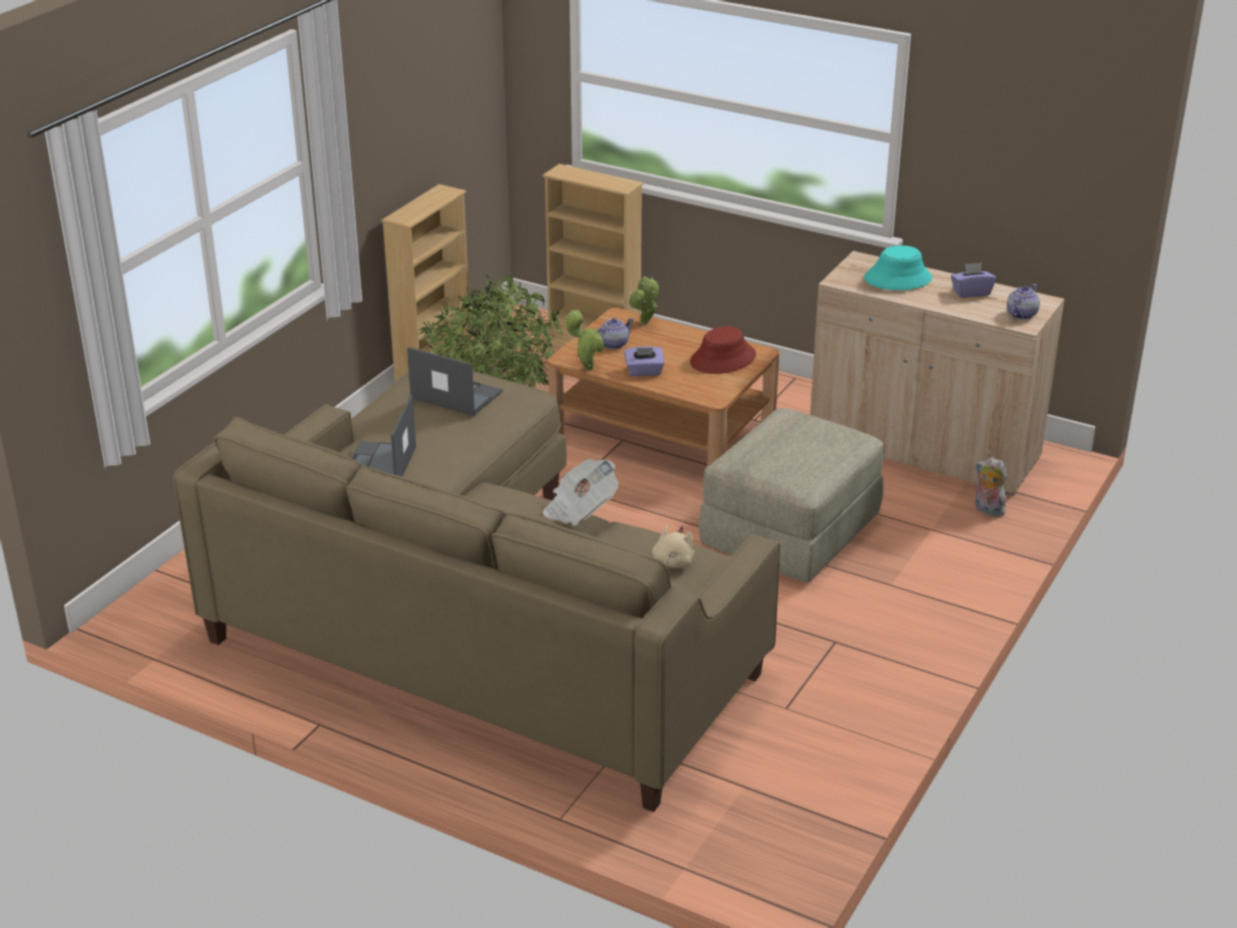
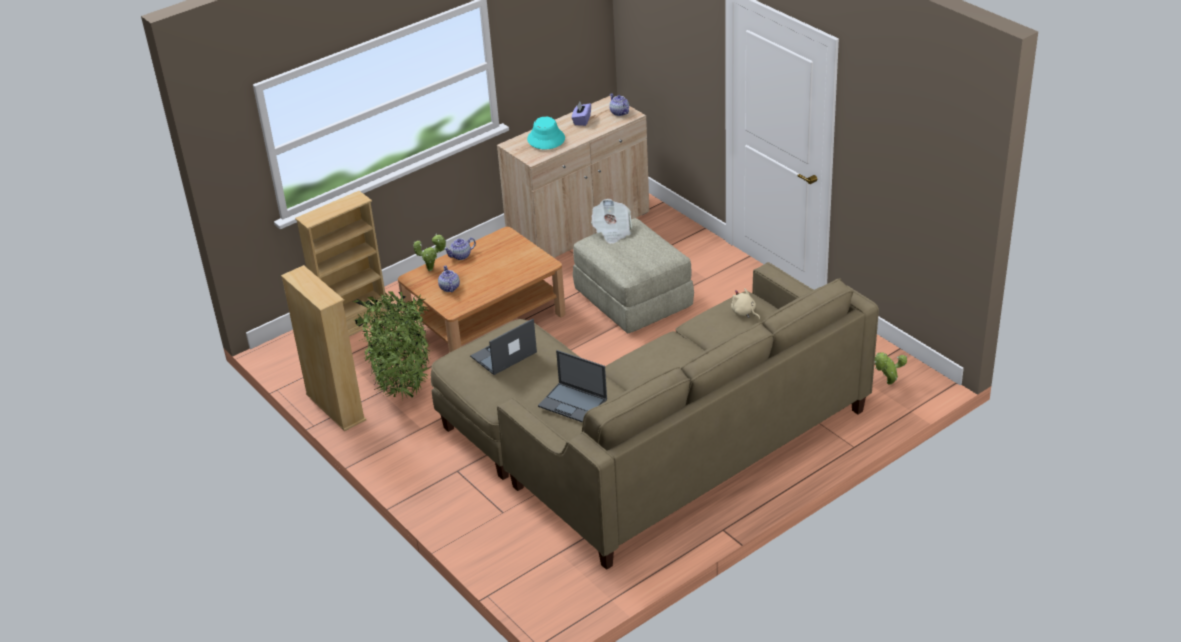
camera: 65 degrees left, 5 degrees up
(580, 509) = (667, 333): newspaper -> newspaper (612, 231)
(586, 367) = (472, 305): potted plant -> potted plant (887, 383)
(644, 372) = (495, 283): purple tissue box -> none
(687, 335) = (460, 256): none -> teapot
(723, 359) = (502, 249): red hat -> none
(987, 511) = (656, 226): plush toy -> none

